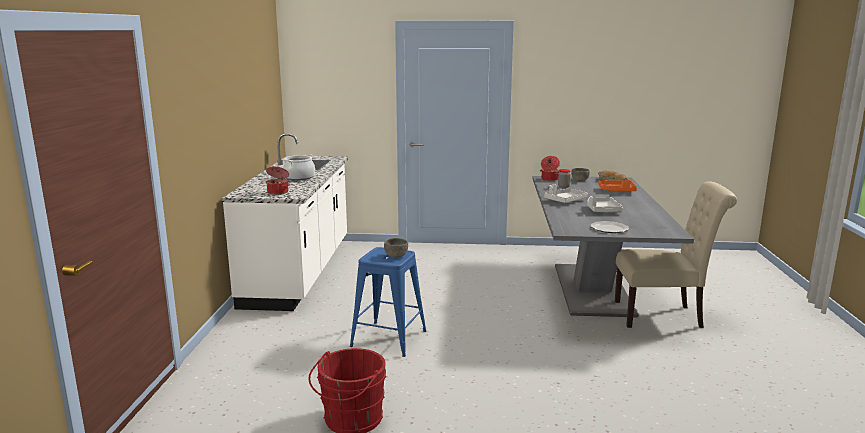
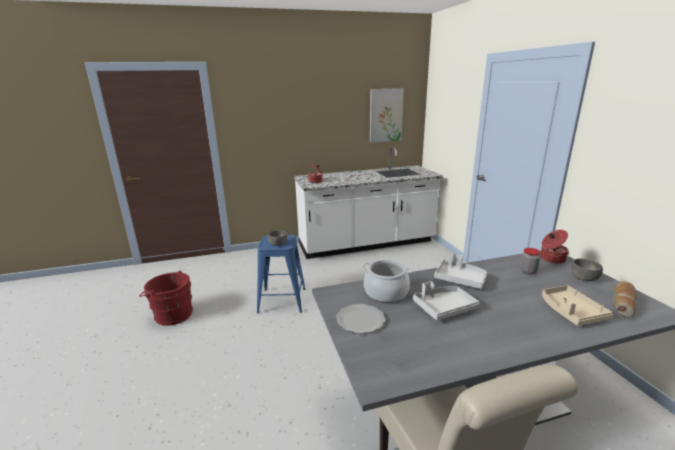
camera: 70 degrees right, 5 degrees up
(264, 92) = (385, 115): none -> picture
(299, 177) = (358, 178): cooking pot -> cooking pot (386, 293)
(617, 191) = (570, 311): orange tray -> beige tray

